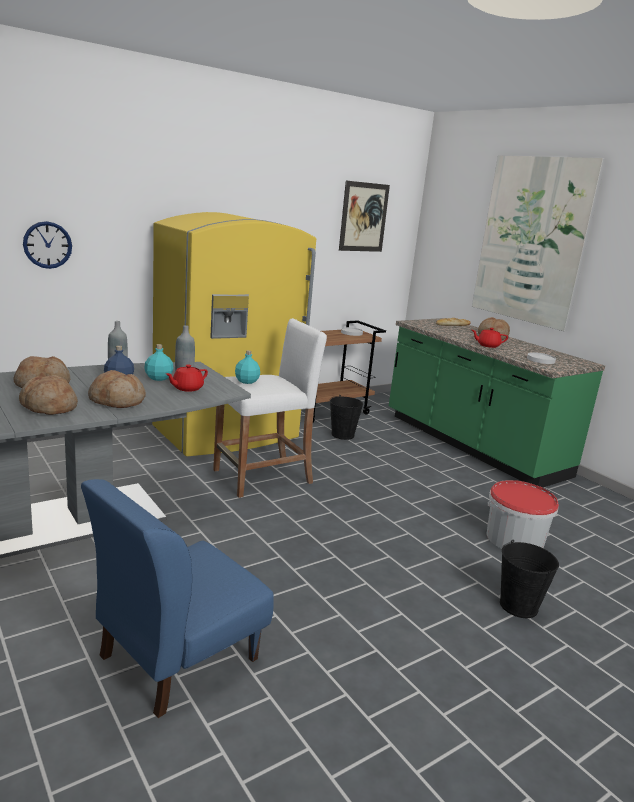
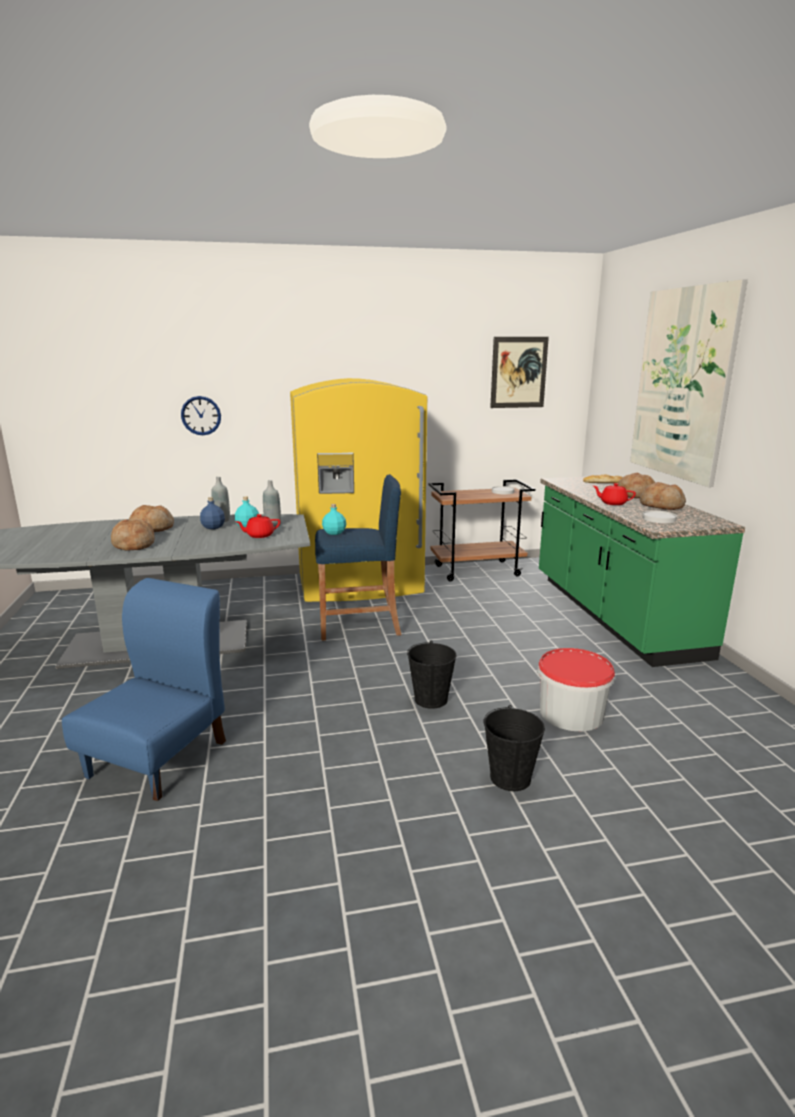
camera: 25 degrees right, 0 degrees up
(117, 401) = (189, 543): bread -> bread (662, 506)
(177, 657) = (159, 758): blue chair -> blue chair turned 135 degrees clockwise
(263, 477) = (359, 625): white stool -> blue stool
(343, 435) = (473, 594): black bucket -> black bucket (431, 699)

